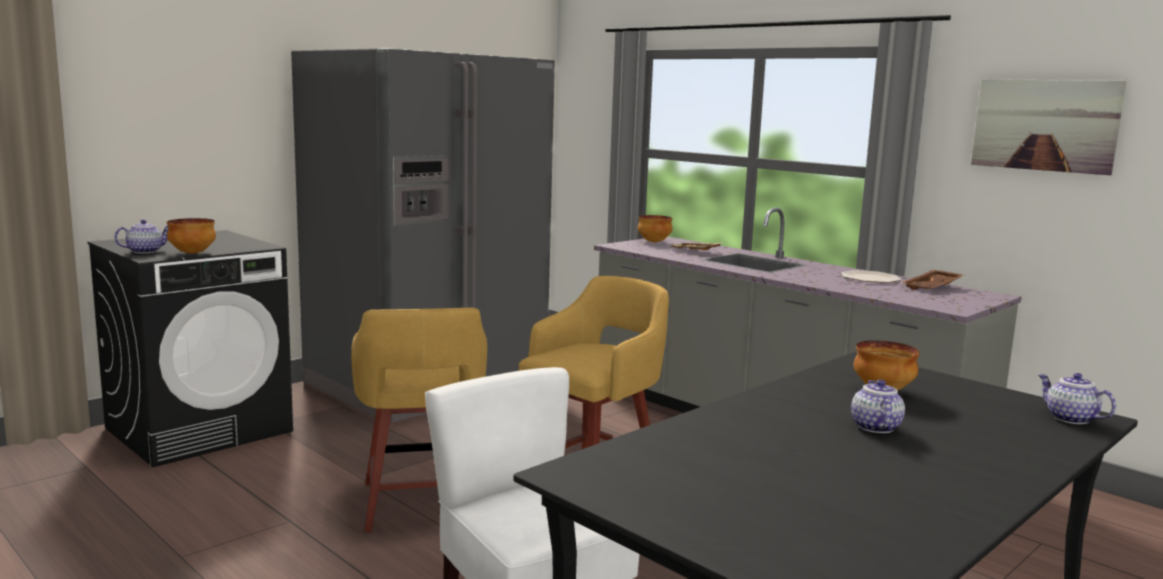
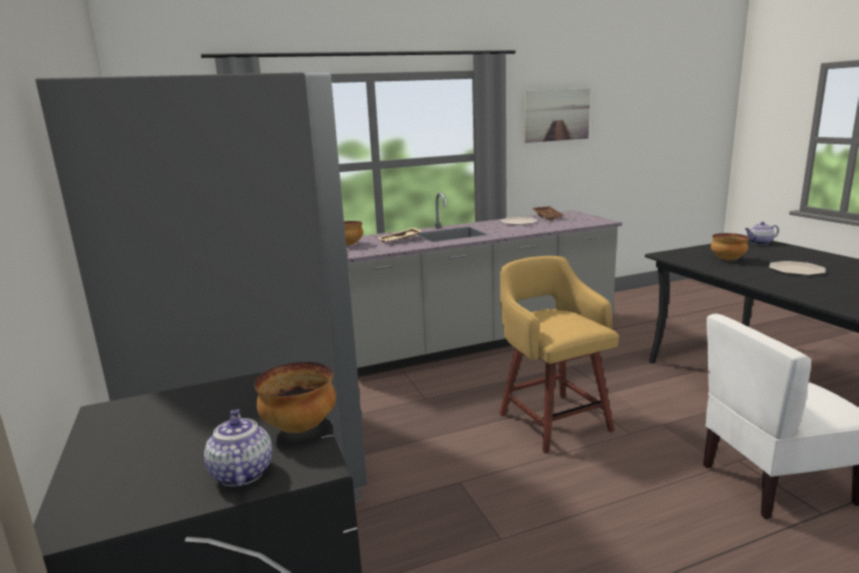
camera: 65 degrees left, 5 degrees up
(419, 505) = (570, 509): yellow stool -> none
(874, 427) = (796, 269): teapot -> plate

